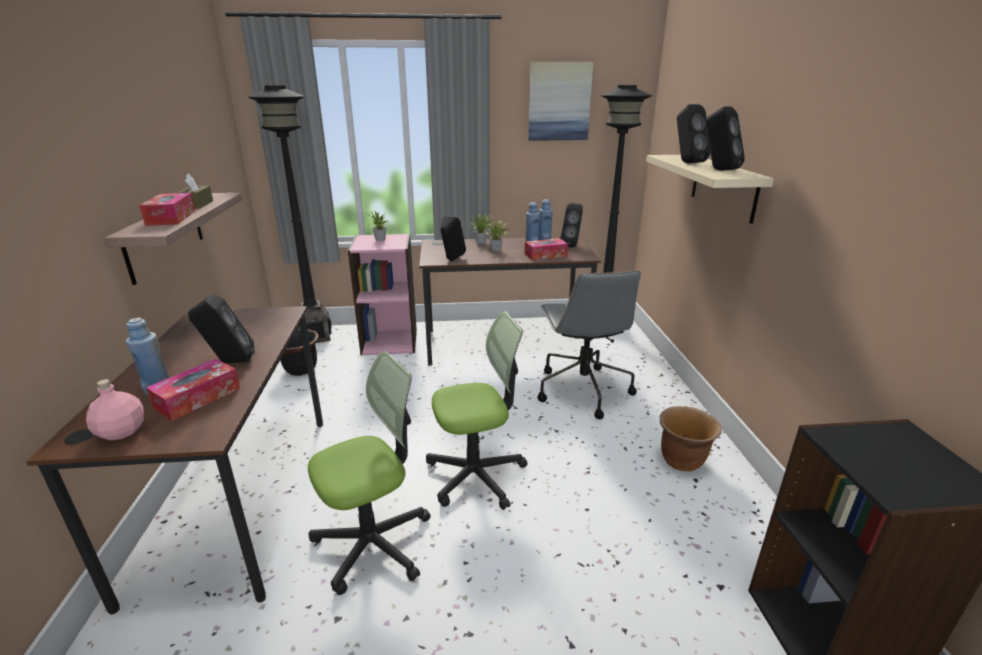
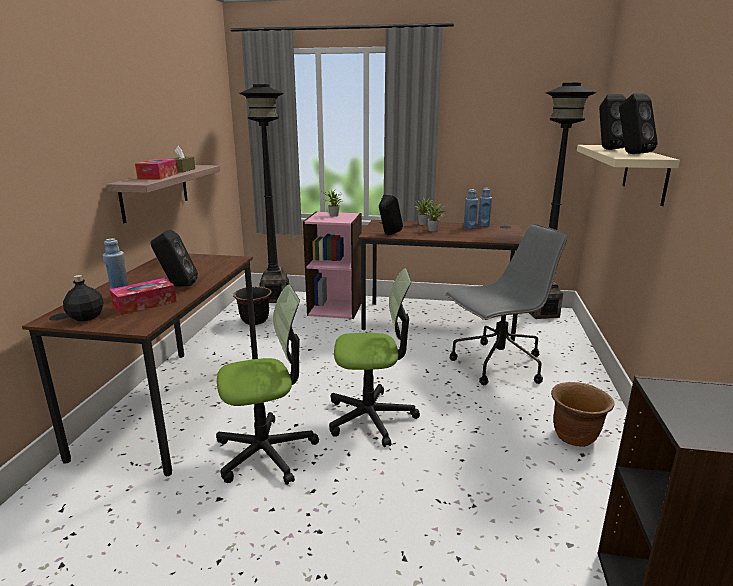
camera: 15 degrees right, 5 degrees down
(121, 432) = (86, 317): pink bottle -> black bottle
(545, 255) = (477, 237): tissue box -> none
(559, 102) = (506, 99): picture -> none
(572, 245) = (508, 231): black speaker -> none
(582, 389) = (497, 365): grey office chair -> grey office chair turned 120 degrees counterclockwise

